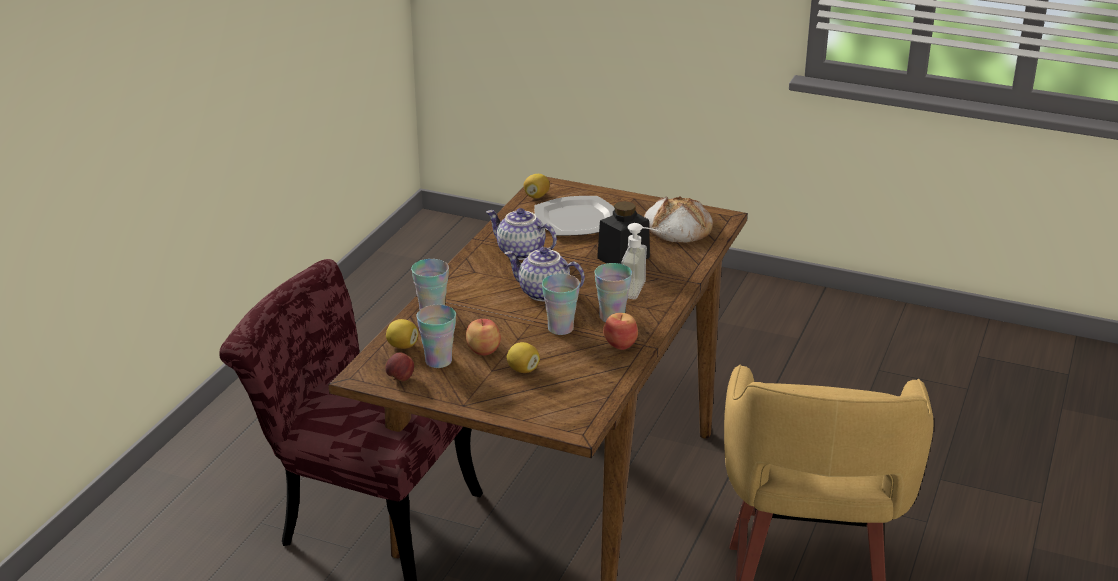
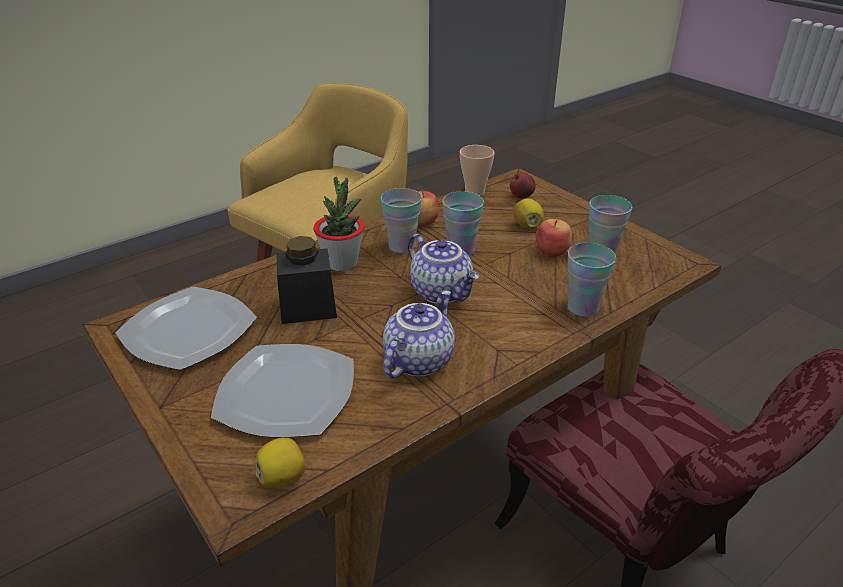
camera: 150 degrees left, 5 degrees up
(400, 379) = (646, 248): apple -> apple (521, 196)
(402, 346) = (632, 279): lemon -> none
(520, 252) = (417, 360): teapot -> teapot turned 120 degrees counterclockwise
(606, 394) = (475, 192): none -> cup
(641, 290) = (342, 263): soap dispenser -> potted plant
(677, 227) = (190, 330): bread -> plate

